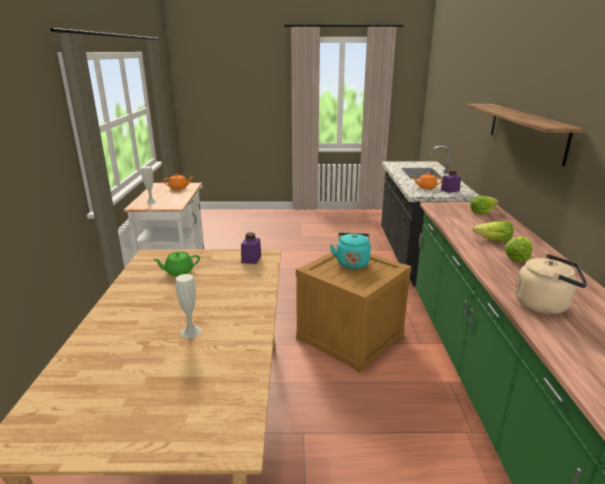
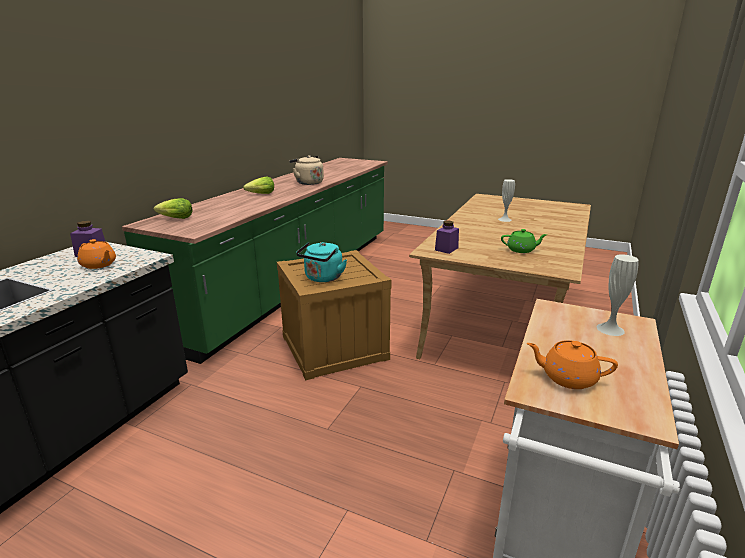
camera: 155 degrees left, 0 degrees up
(493, 240) = (245, 202): lettuce -> none
(525, 131) = (134, 121): shelf -> none

